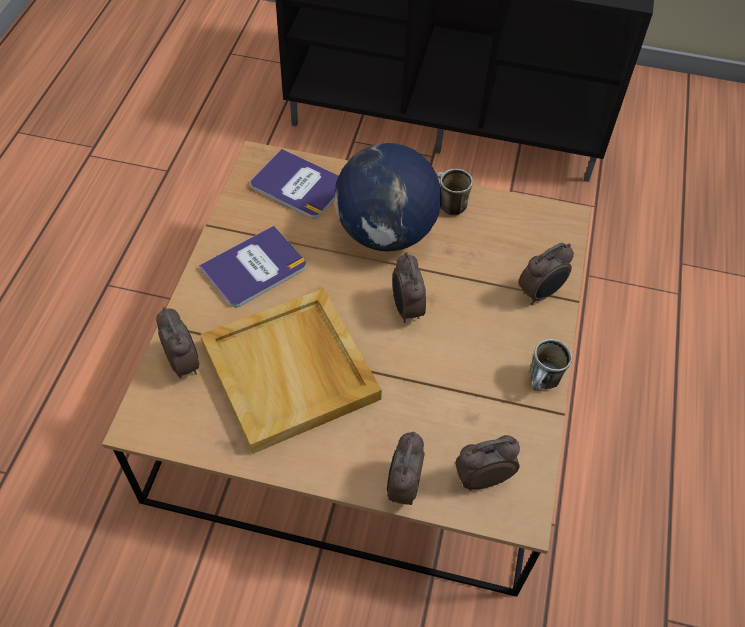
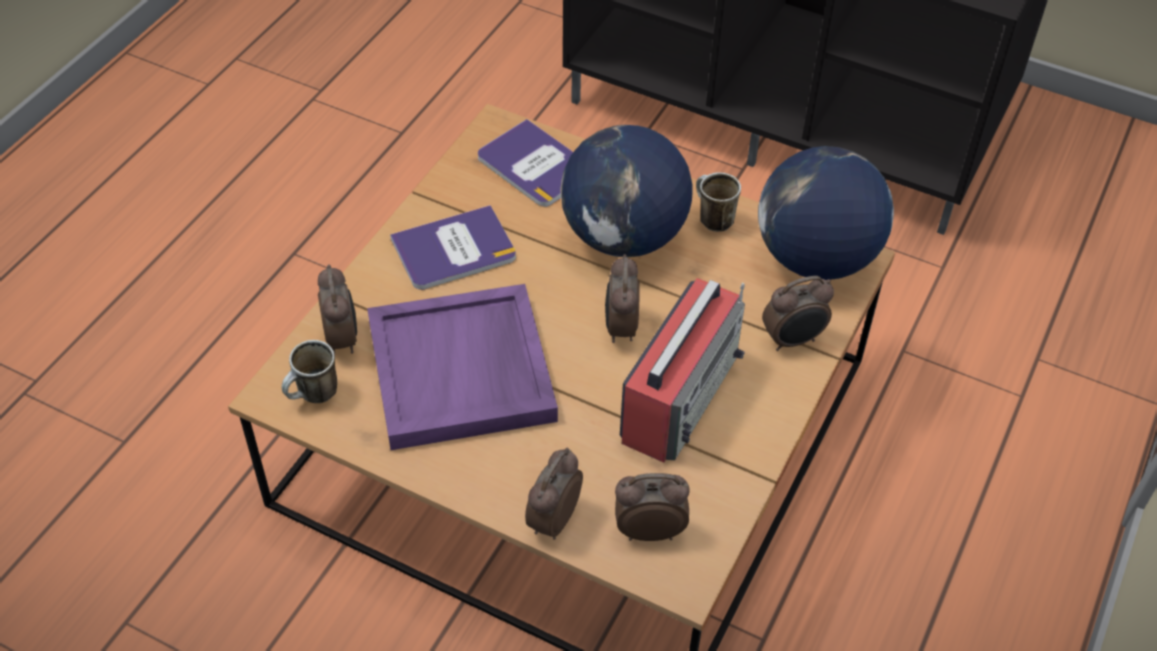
camera: 15 degrees right, 5 degrees down
(292, 372) = (462, 372): beige tray -> purple tray
(470, 357) = (680, 396): none -> radio
(535, 224) = (815, 259): none -> globe
(543, 383) = (760, 442): mug -> mug (314, 397)

